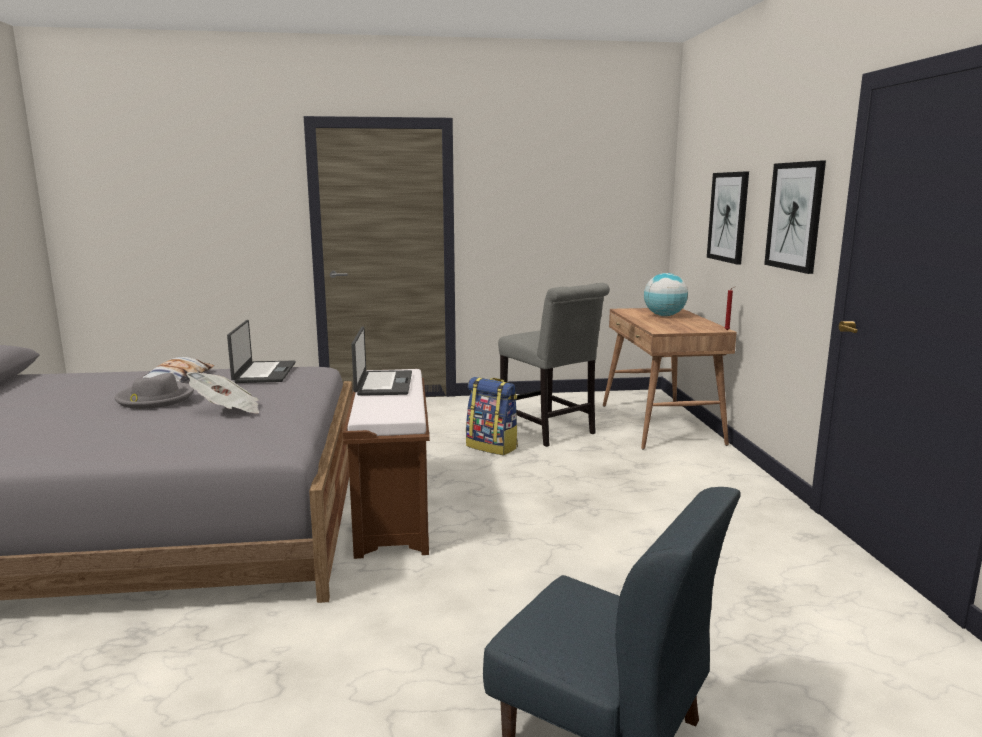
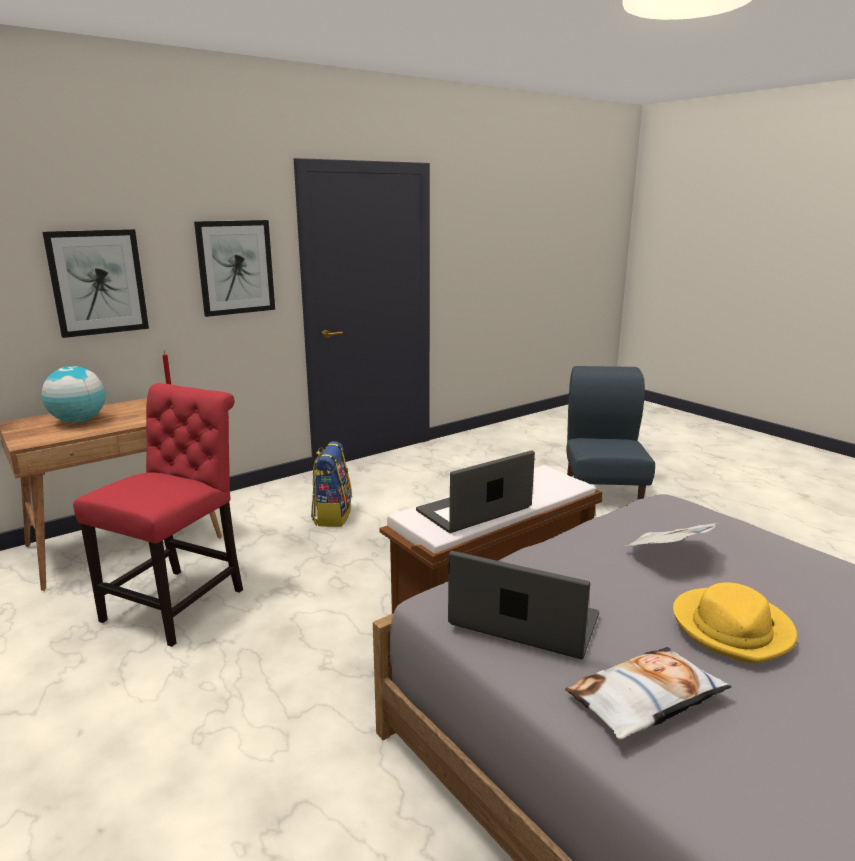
camera: 120 degrees left, 5 degrees up
(155, 399) = (733, 628): grey hat -> yellow hat
(263, 373) = (523, 622): laptop -> laptop turned 60 degrees clockwise
(492, 447) = (262, 626): backpack -> backpack (332, 515)
(550, 432) = (180, 602): grey chair -> red chair

